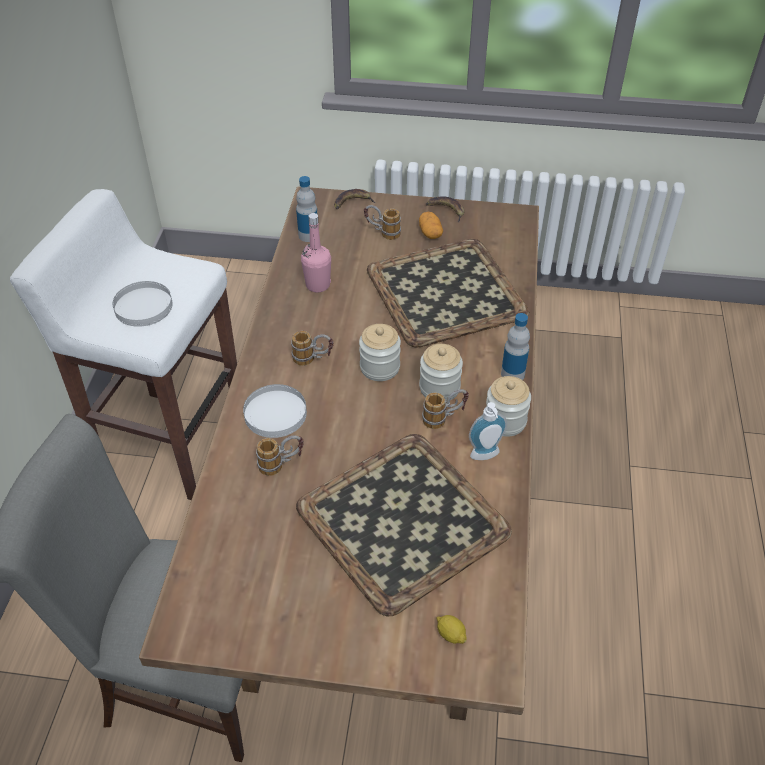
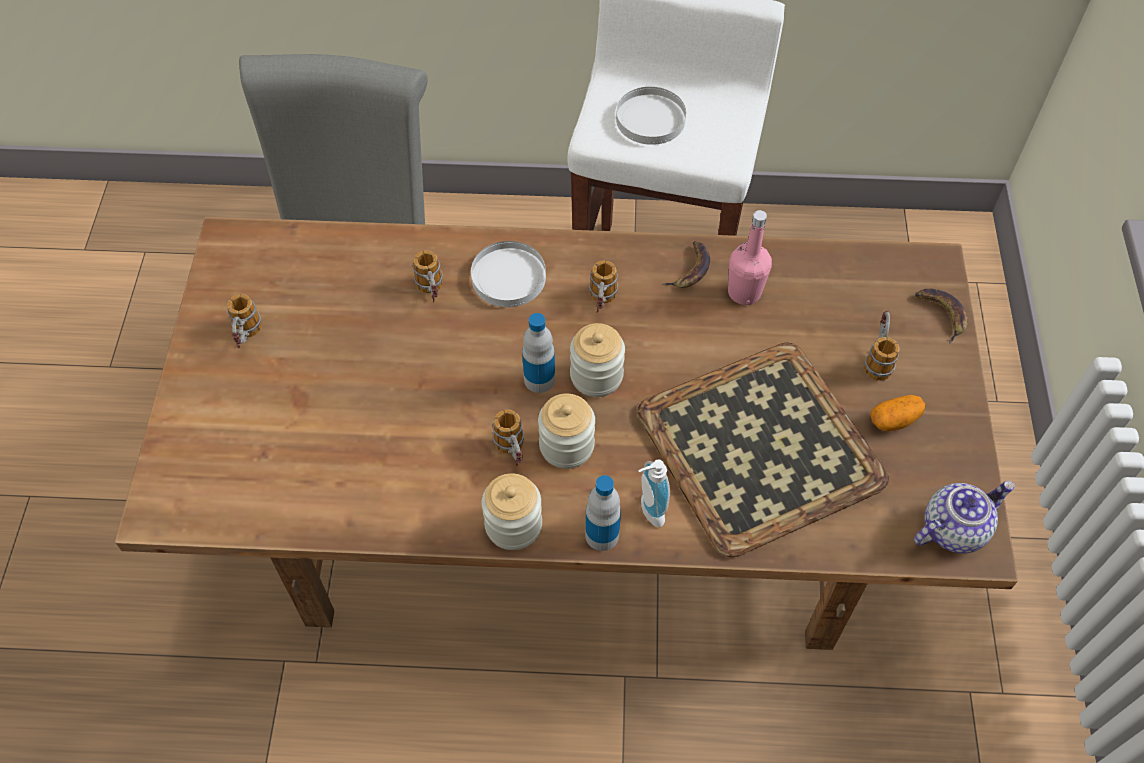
camera: 85 degrees right, 10 degrees up
(306, 607) = (247, 337): none -> mug
(308, 235) = (848, 270): bottle -> bottle (539, 379)
(405, 520) = (354, 418): tray -> none
(446, 210) = (959, 439): banana -> banana (690, 269)
(450, 634) = (204, 470): lemon -> none
(486, 456) = (451, 502): soap dispenser -> soap dispenser (648, 512)
(506, 222) = (953, 528): none -> teapot

